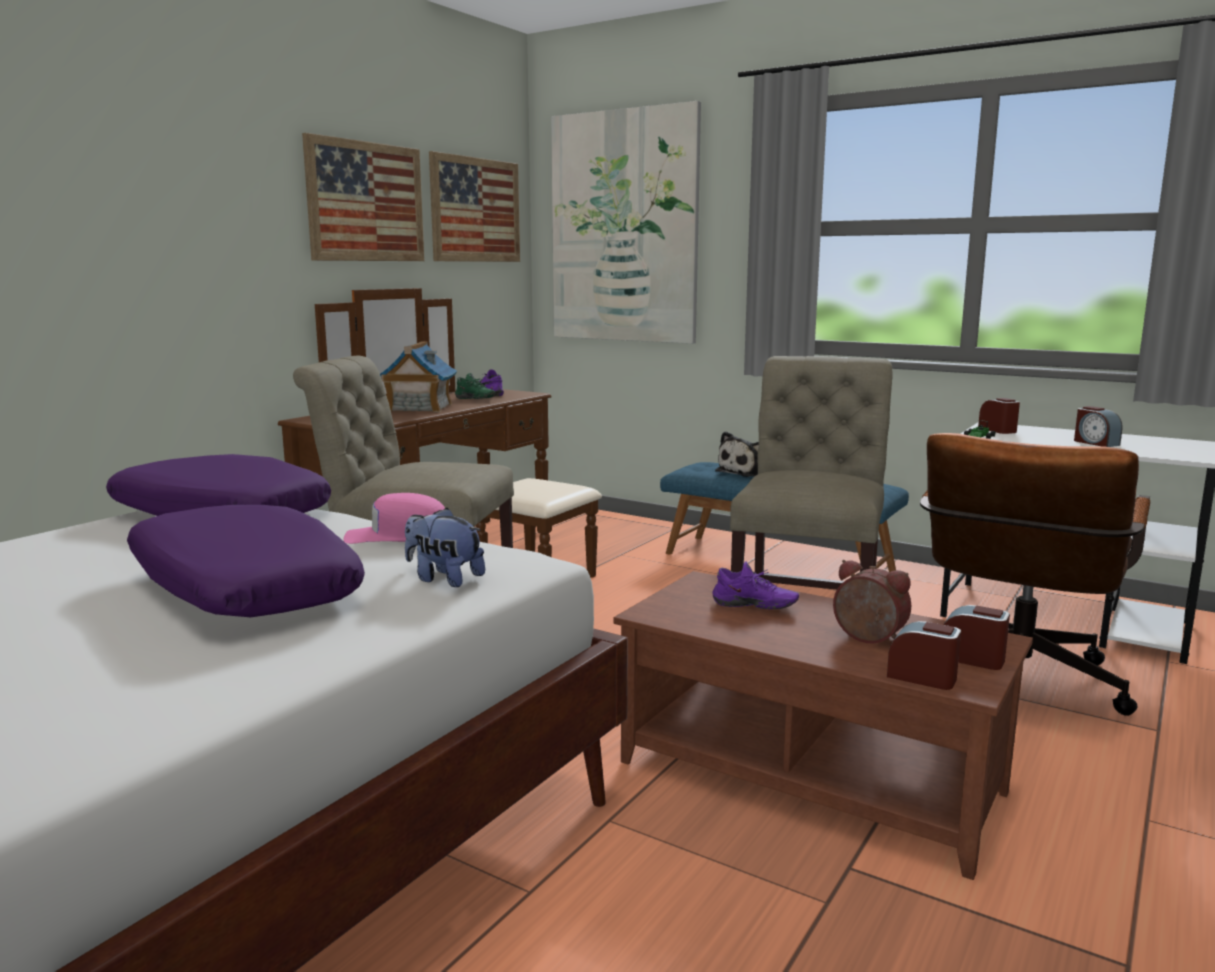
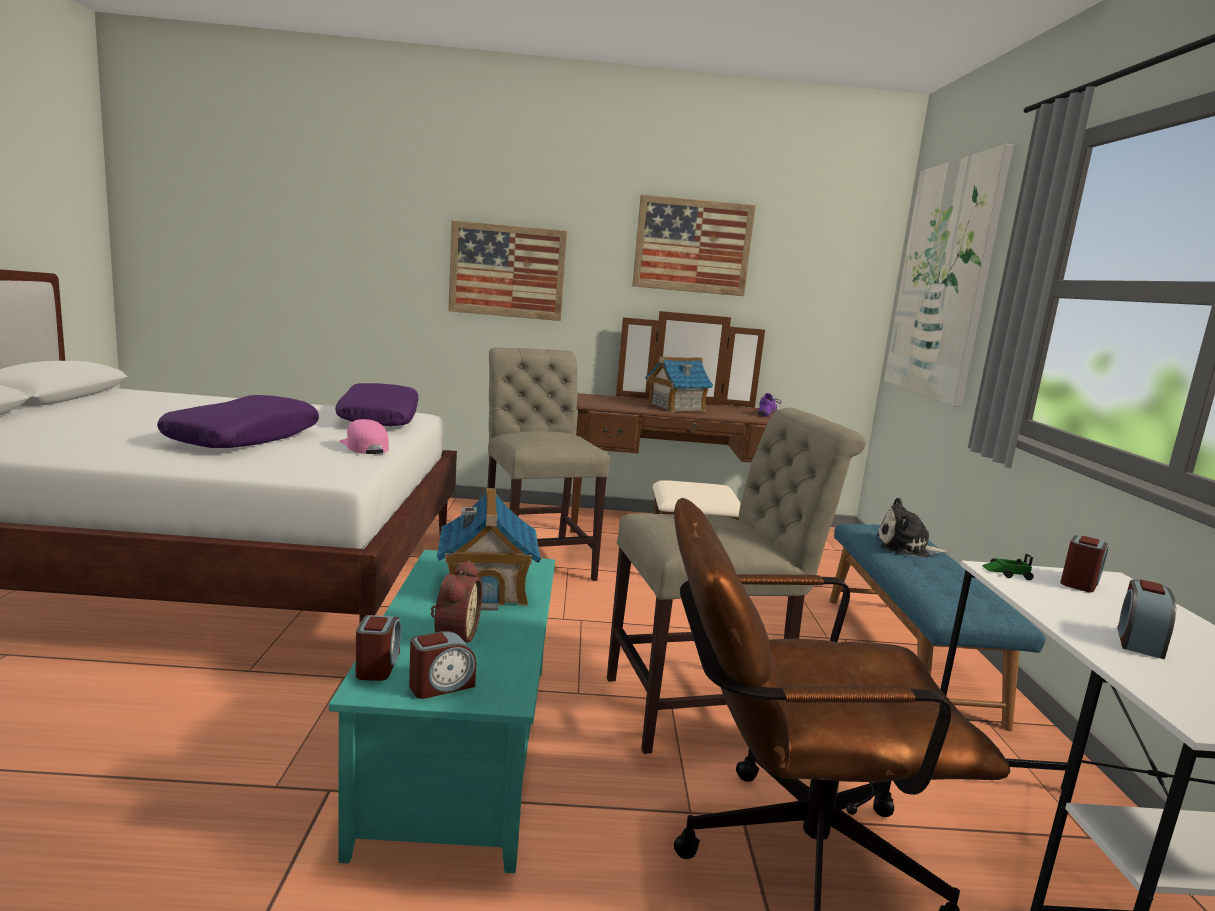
camera: 55 degrees right, 0 degrees up
(444, 579) = (282, 463): plush toy -> none
(474, 399) = (734, 413): green shoe -> none
(475, 210) = (819, 257): picture -> picture (507, 271)
(754, 608) = (487, 588): purple shoe -> toy house
(806, 778) = (458, 747): brown coffee table -> turquoise coffee table
(971, 658) = (441, 685): alarm clock -> alarm clock turned 60 degrees clockwise

